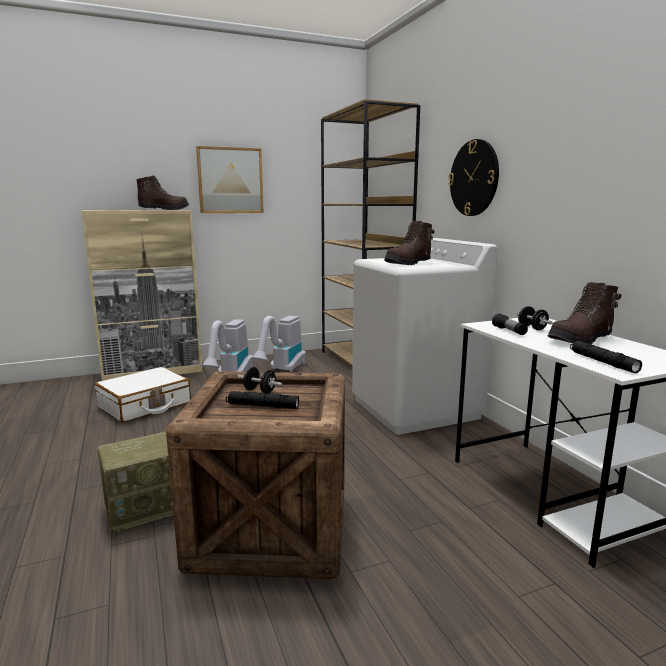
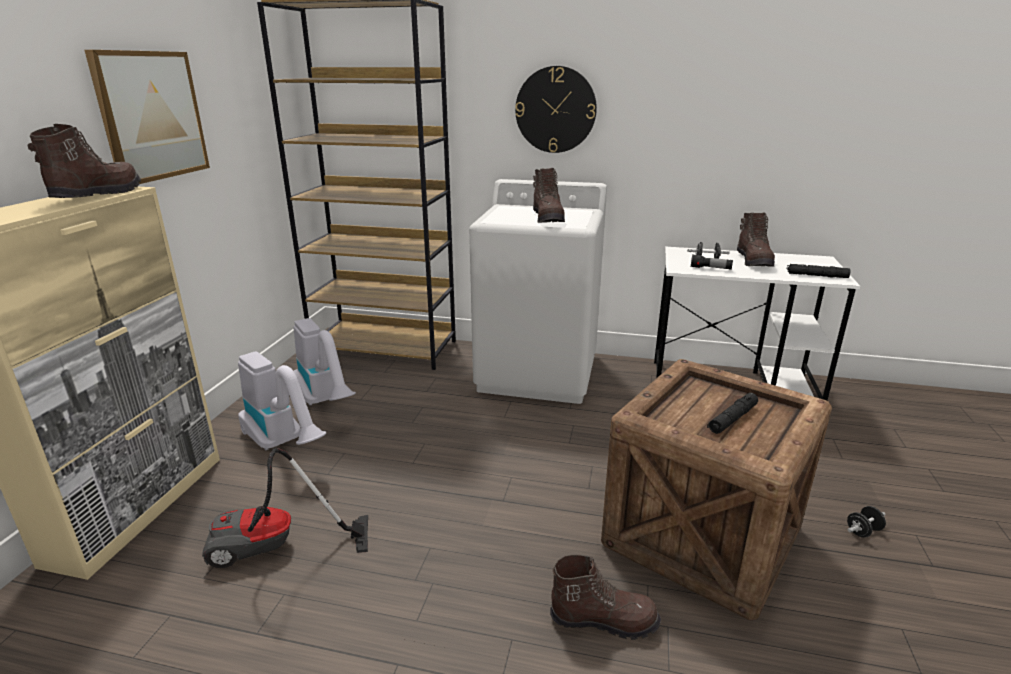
camera: 55 degrees left, 10 degrees up
(145, 405) = (275, 549): white suitcase -> vacuum cleaner
(146, 508) = (603, 619): radio -> brown boot
(260, 391) = (686, 409): black dumbbell -> black dumbbell (863, 531)

